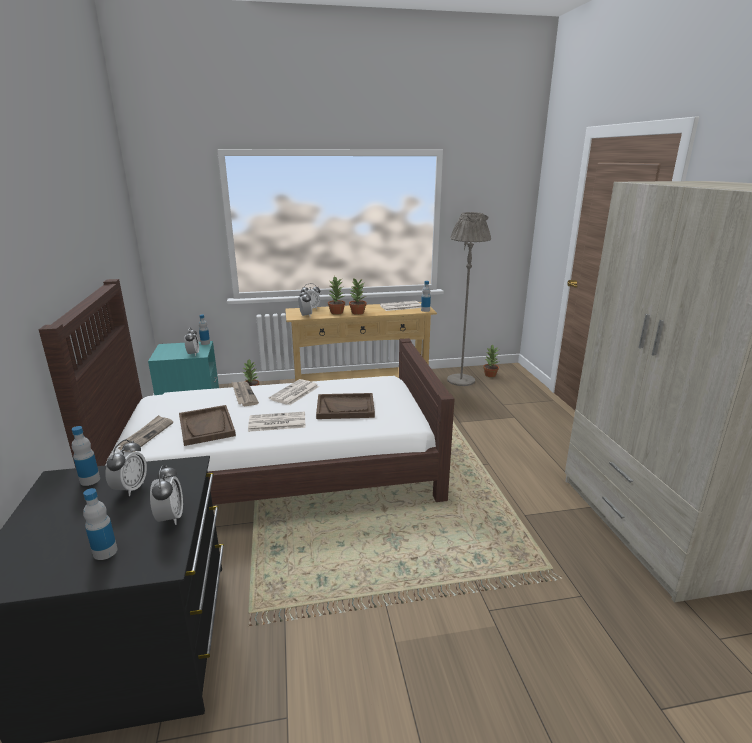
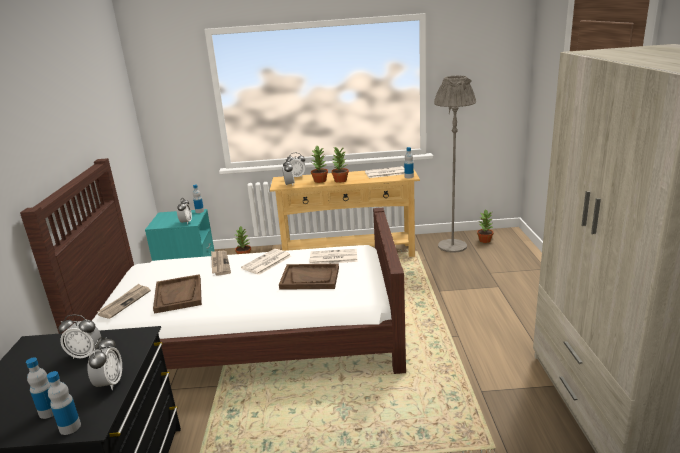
camera: 10 degrees right, 0 degrees up
(90, 480) = (55, 346): bottle -> bottle (70, 427)
(130, 488) = (85, 355): alarm clock -> alarm clock turned 75 degrees clockwise
(276, 422) = (241, 292): newspaper -> newspaper (332, 257)

